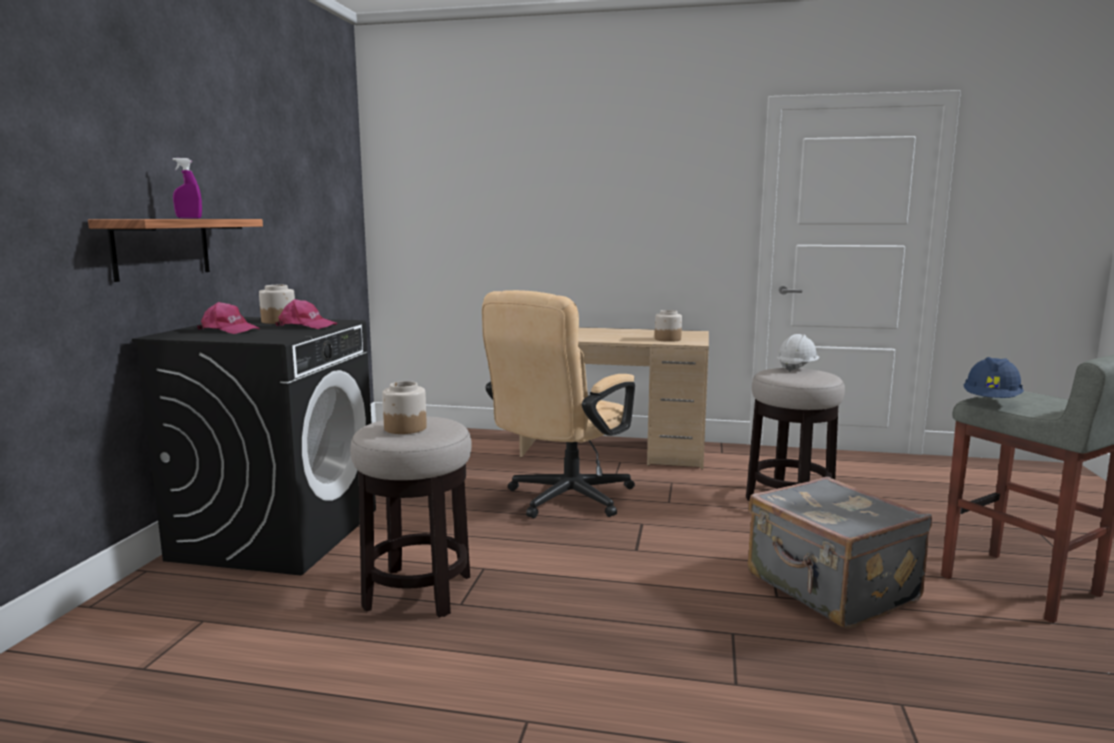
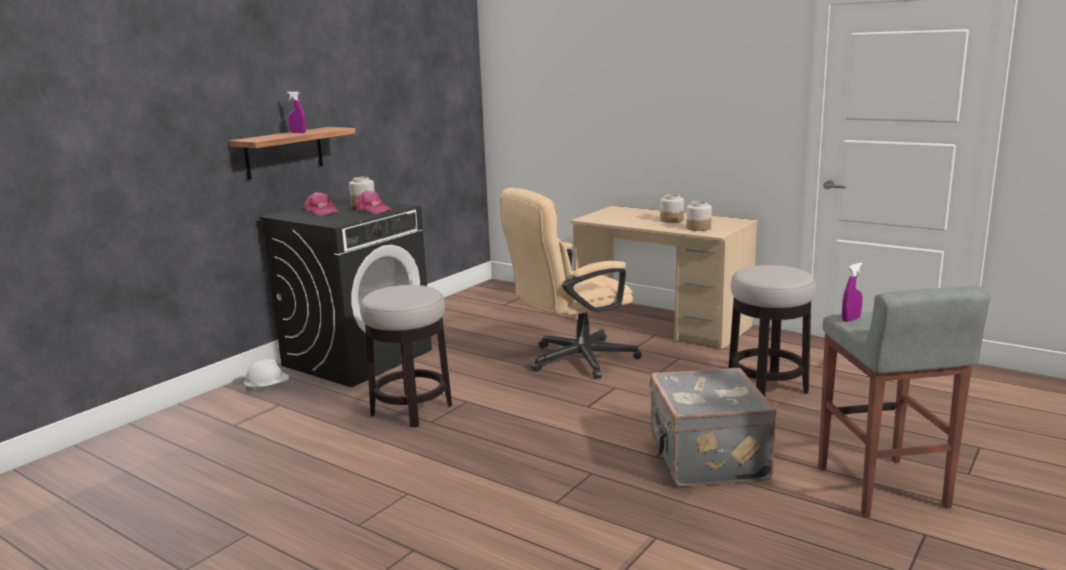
camera: 25 degrees right, 5 degrees up
(405, 428) = (395, 294): jar -> jar (671, 220)
(797, 368) = (781, 267): white hard hat -> white hard hat (267, 388)
(991, 402) = (851, 319): blue hard hat -> purple spray bottle

